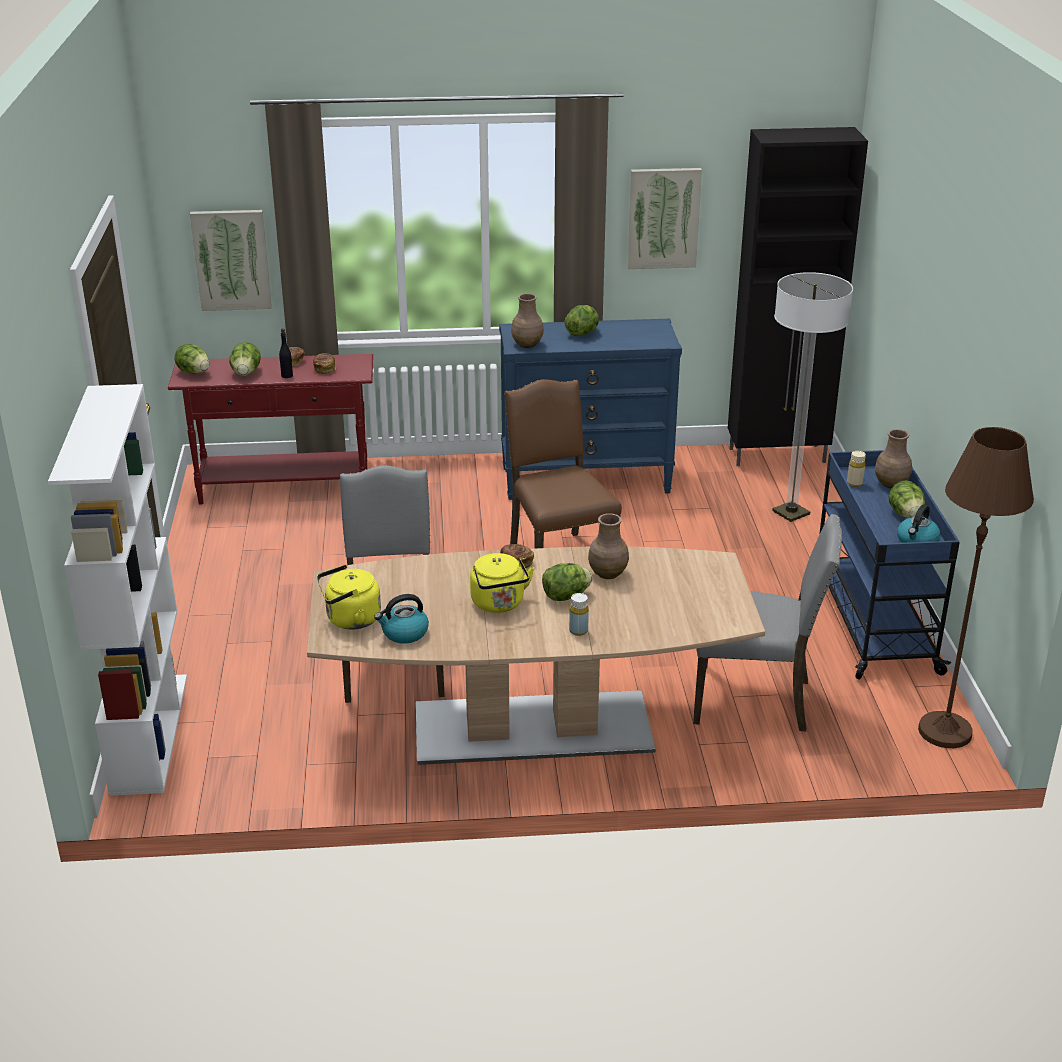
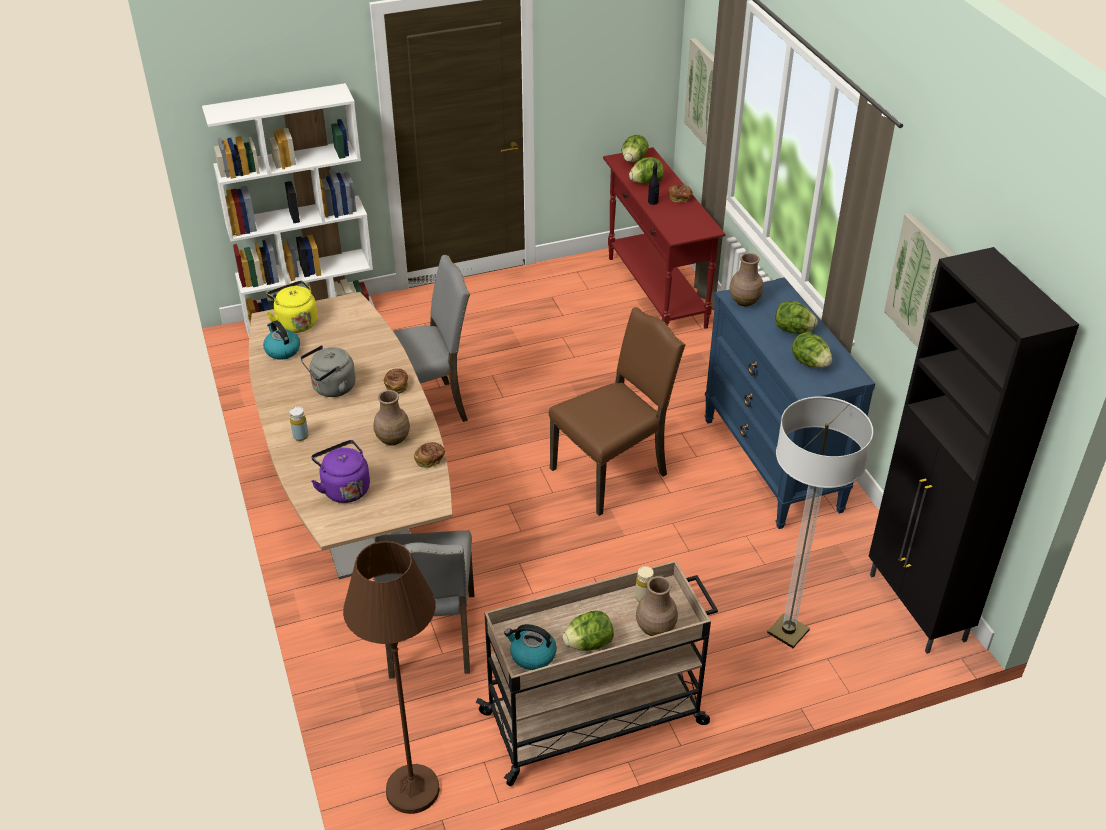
camera: 75 degrees right, 10 degrees up
(325, 369) = (677, 216): bread -> bread (430, 460)
(499, 604) = (331, 388): yellow kettle -> grey kettle
(565, 596) = (351, 421): lettuce -> lettuce (810, 363)
(678, 609) = (344, 488): none -> purple kettle
(871, 619) = (596, 718): blue cart -> beige cart

